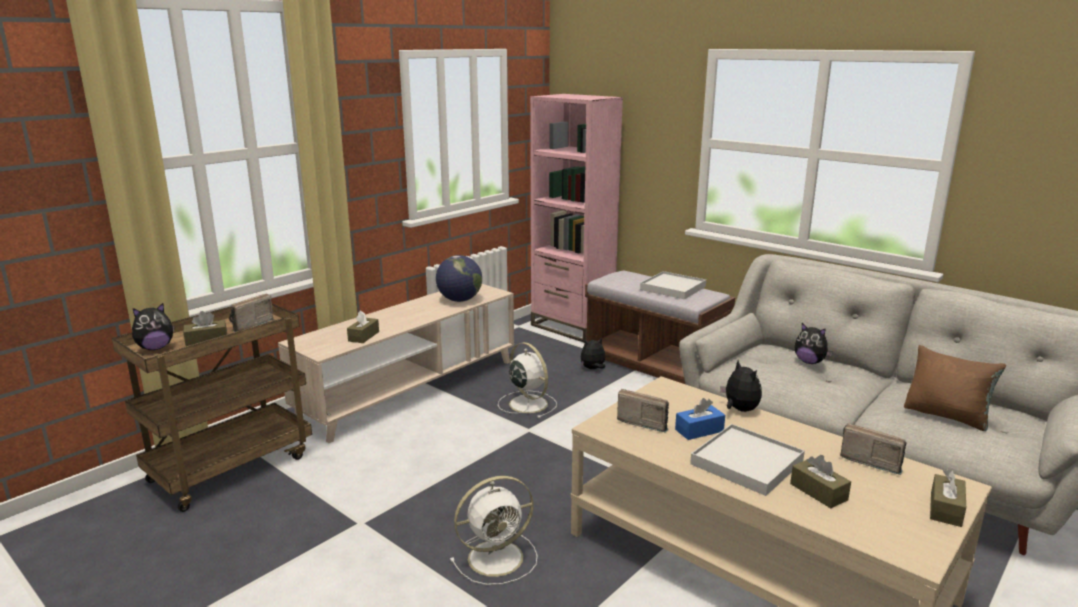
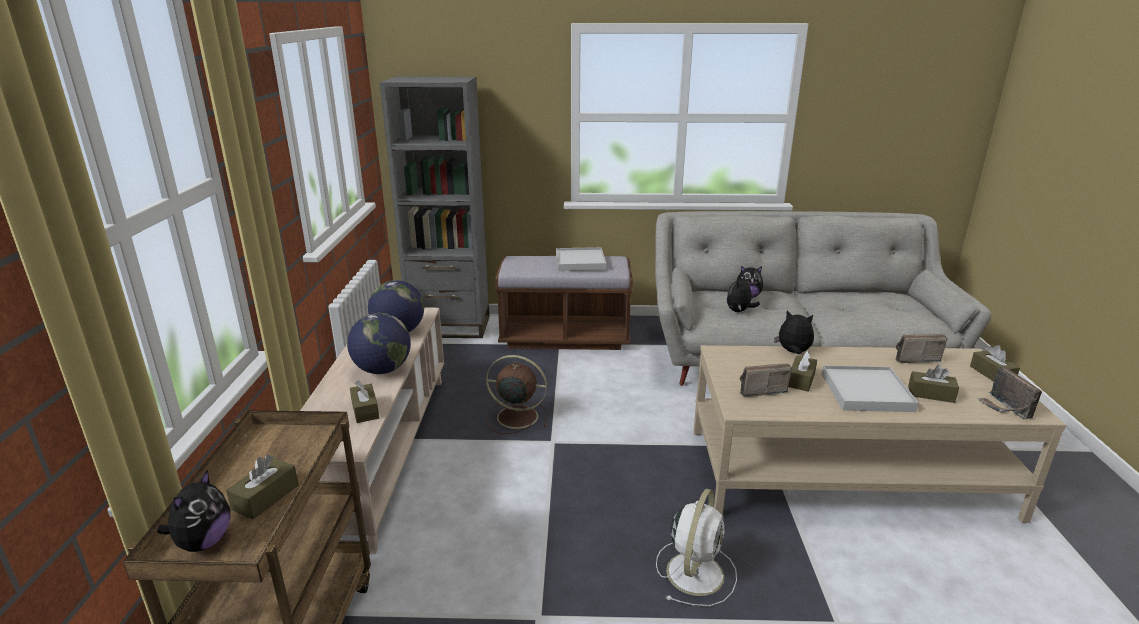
camera: 40 degrees left, 5 degrees up
(248, 325) = (283, 452): radio -> radio (1004, 408)
(411, 318) = (382, 370): none -> globe
(527, 403) = (515, 417): white fan -> brown fan
(572, 327) = (449, 326): pink bookcase -> grey bookcase
(593, 369) = (524, 361): plush toy -> plush toy (739, 311)
(699, 430) = (801, 380): blue tissue box -> brown tissue box
(946, 416) = (870, 309): brown pillow -> none

